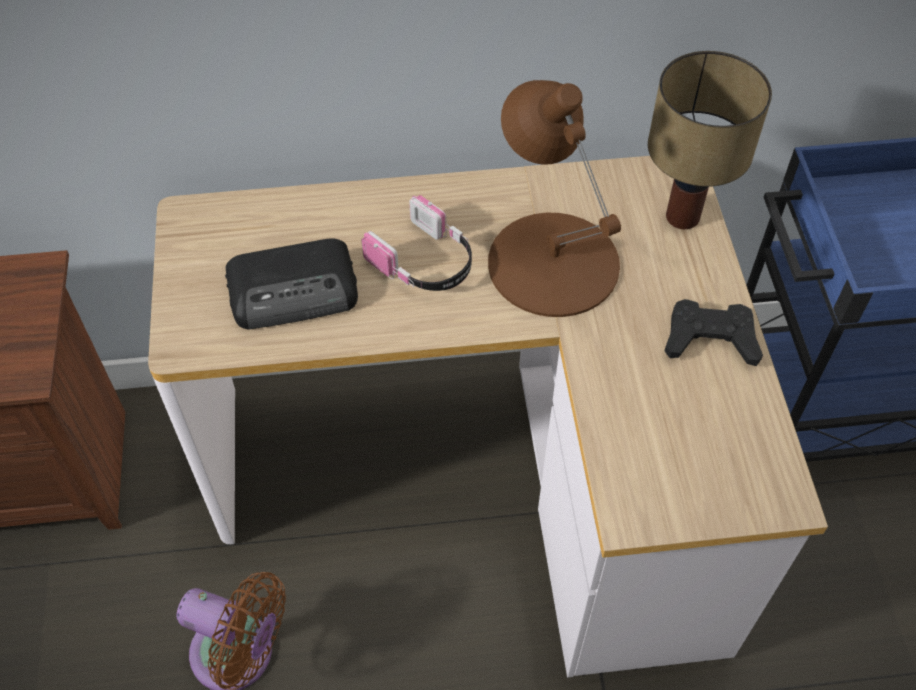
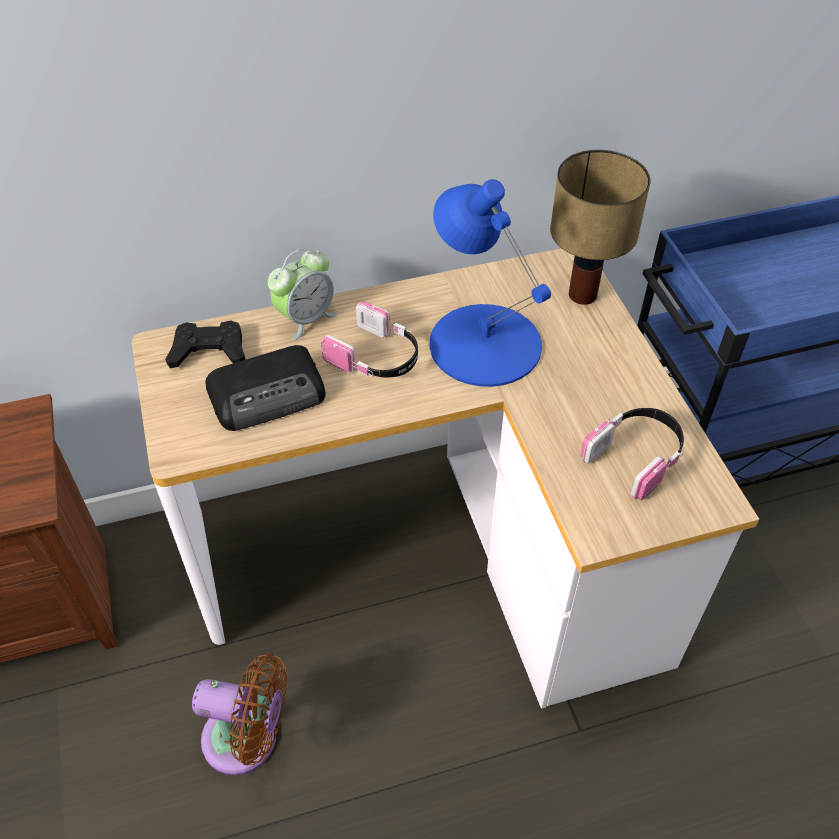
camera: 10 degrees left, 5 degrees down
(354, 204) = (305, 318): none -> alarm clock
(553, 262) = (484, 343): brown table lamp -> blue table lamp
(699, 426) = (636, 455): none -> headphones
(710, 338) = (628, 386): black game controller -> black game controller (209, 351)

